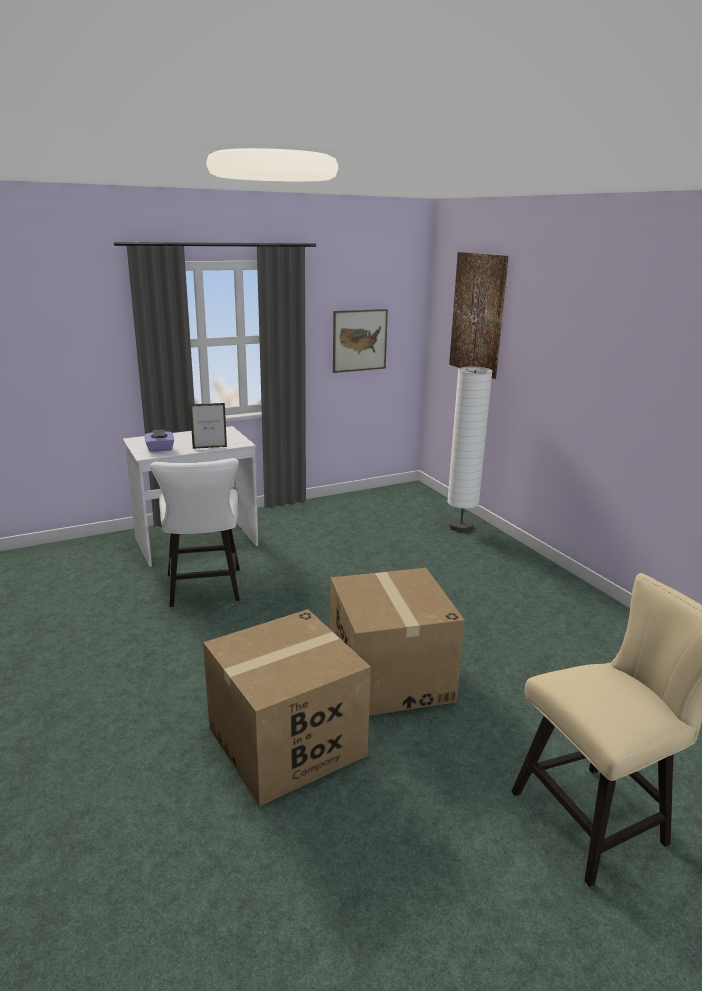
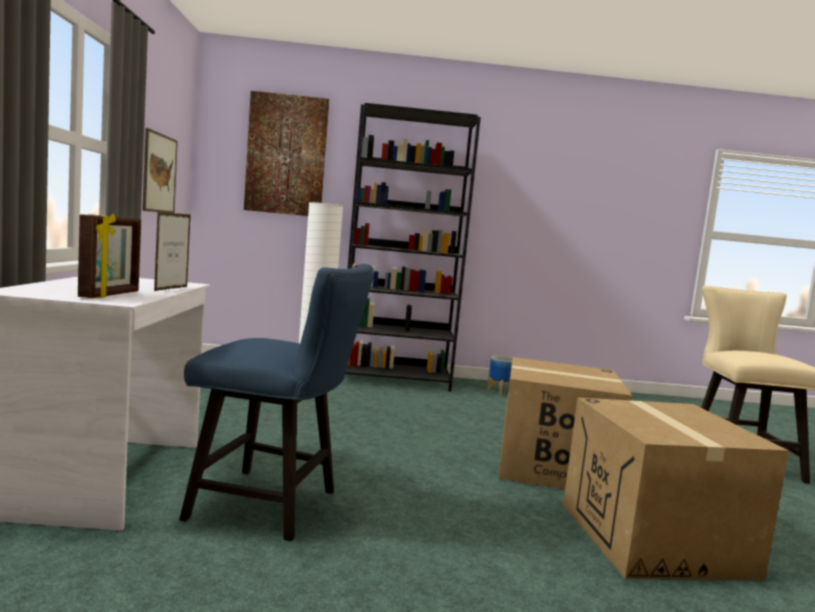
camera: 65 degrees left, 15 degrees down
(160, 449) = (111, 295): purple tissue box -> picture frame
(204, 590) = (274, 506): white chair -> blue chair
(513, 559) = (395, 379): none -> black bookcase
(583, 615) = (499, 391): none -> planter

